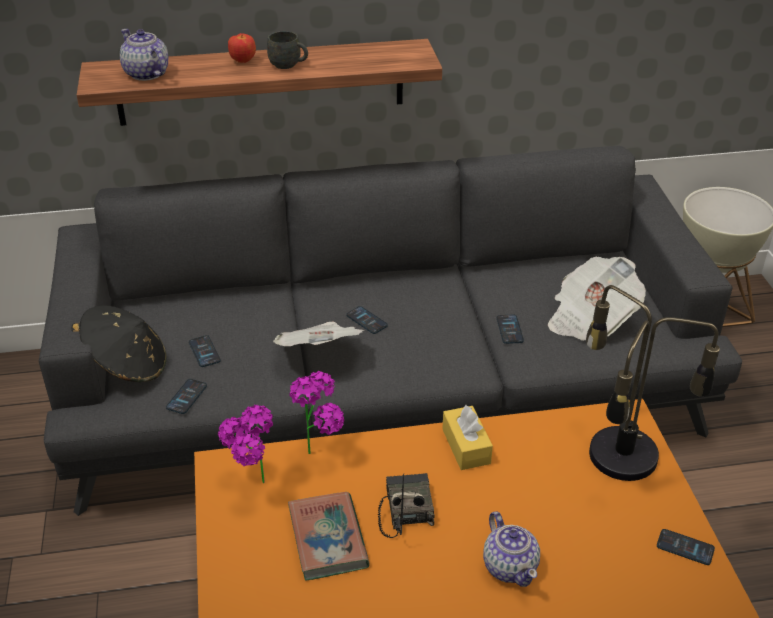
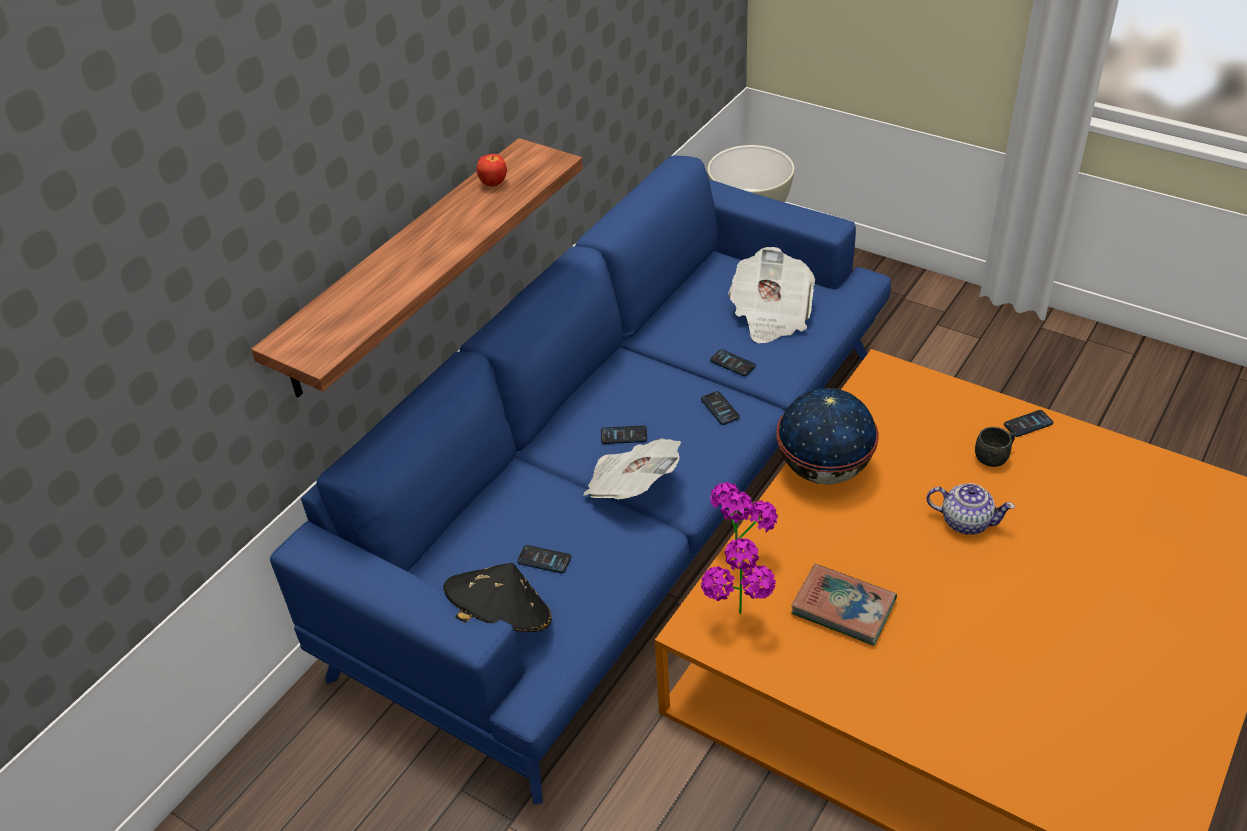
camera: 45 degrees left, 5 degrees up
(146, 74) = (345, 318): teapot -> none
(186, 397) = (593, 603): phone -> phone (720, 408)
(243, 61) = (408, 251): apple -> apple (494, 184)
(289, 65) = (456, 230): grey mug -> grey mug (994, 457)
(387, 394) = (630, 500): grey sofa -> blue sofa
(405, 509) = (855, 544): radio -> none
(466, 446) = (823, 470): yellow tissue box -> globe
(622, 456) = (917, 397): table lamp -> none

